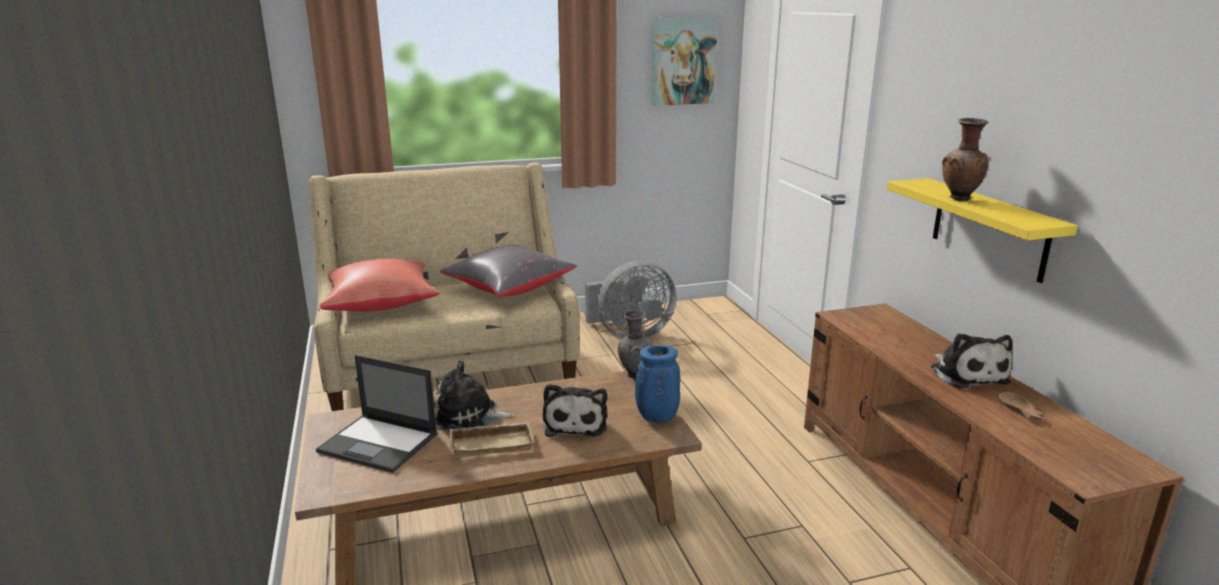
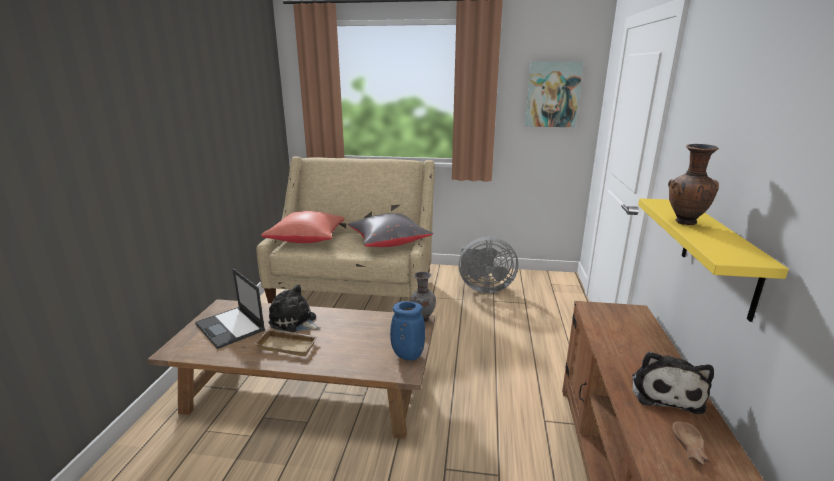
camera: 25 degrees right, 0 degrees up
(575, 423) = (351, 344): plush toy -> none

